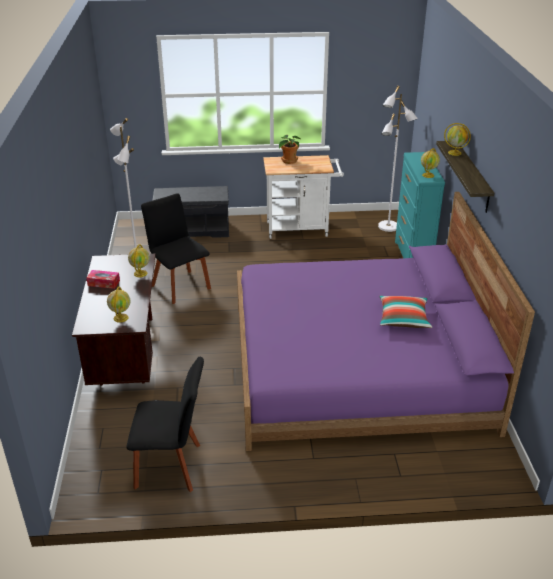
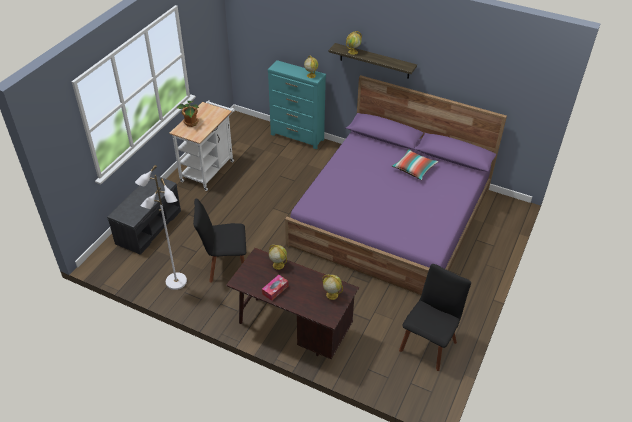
camera: 60 degrees left, 10 degrees up
(388, 227) = (250, 128): white floor lamp -> none

